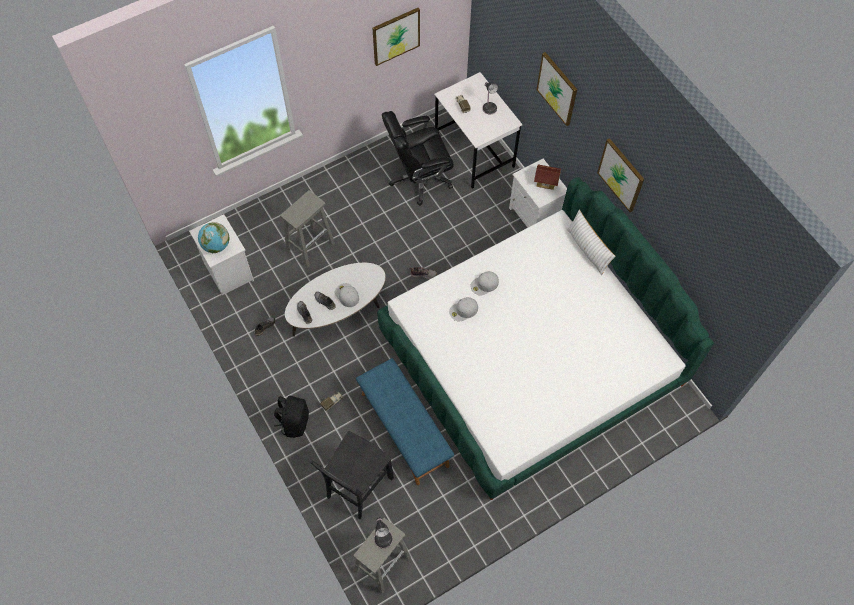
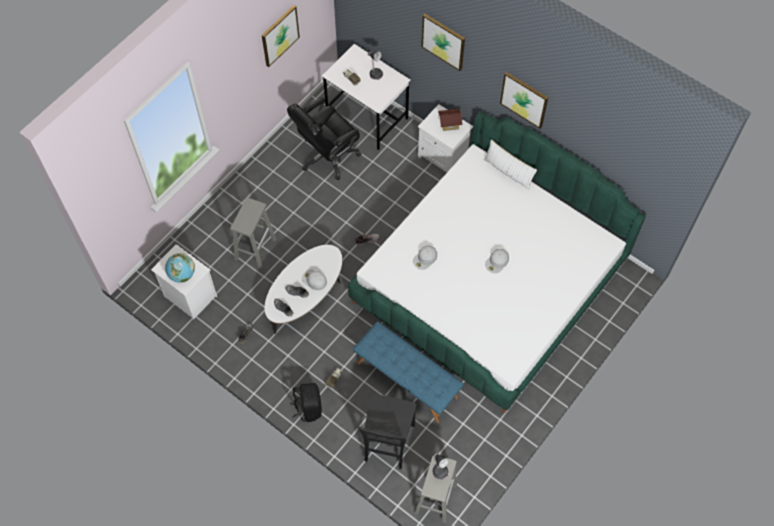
camera: 20 degrees left, 0 degrees up
(484, 285) = (433, 230): white cap -> white cap (497, 262)

